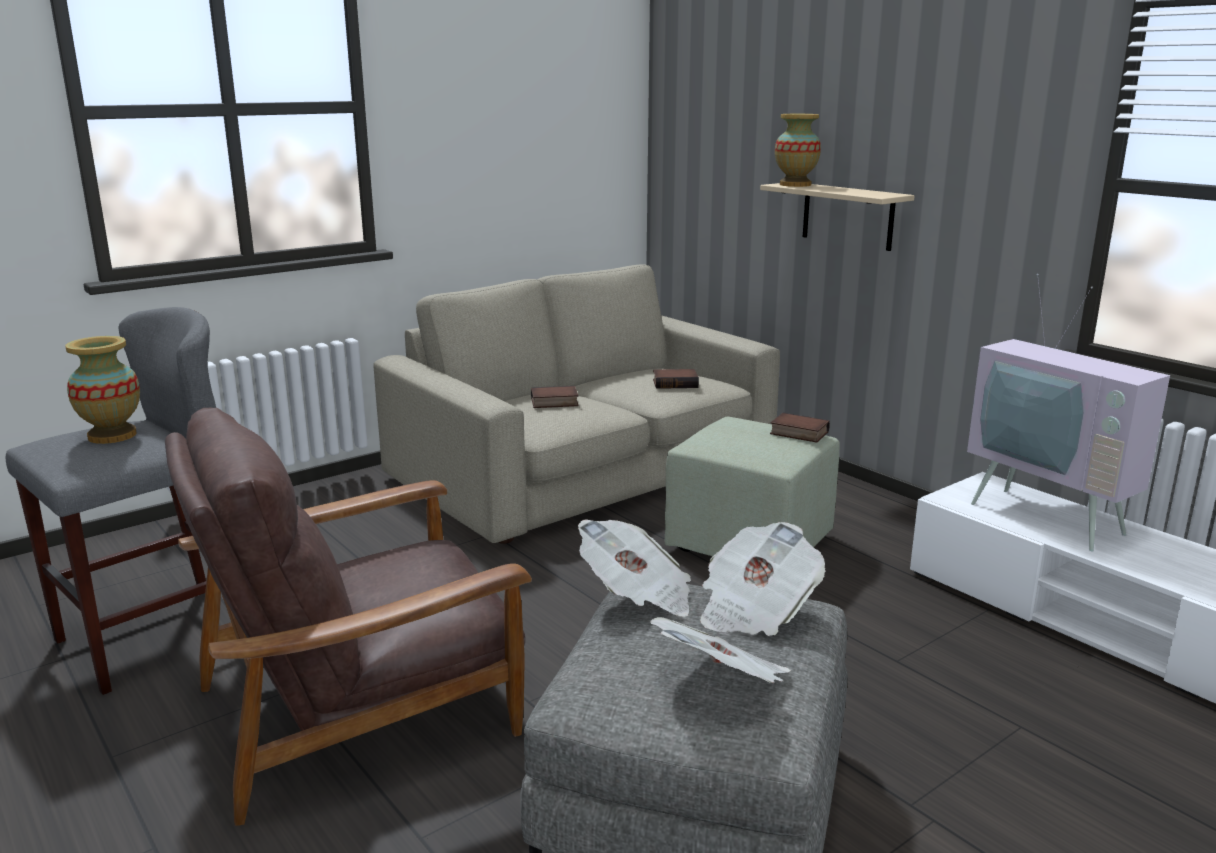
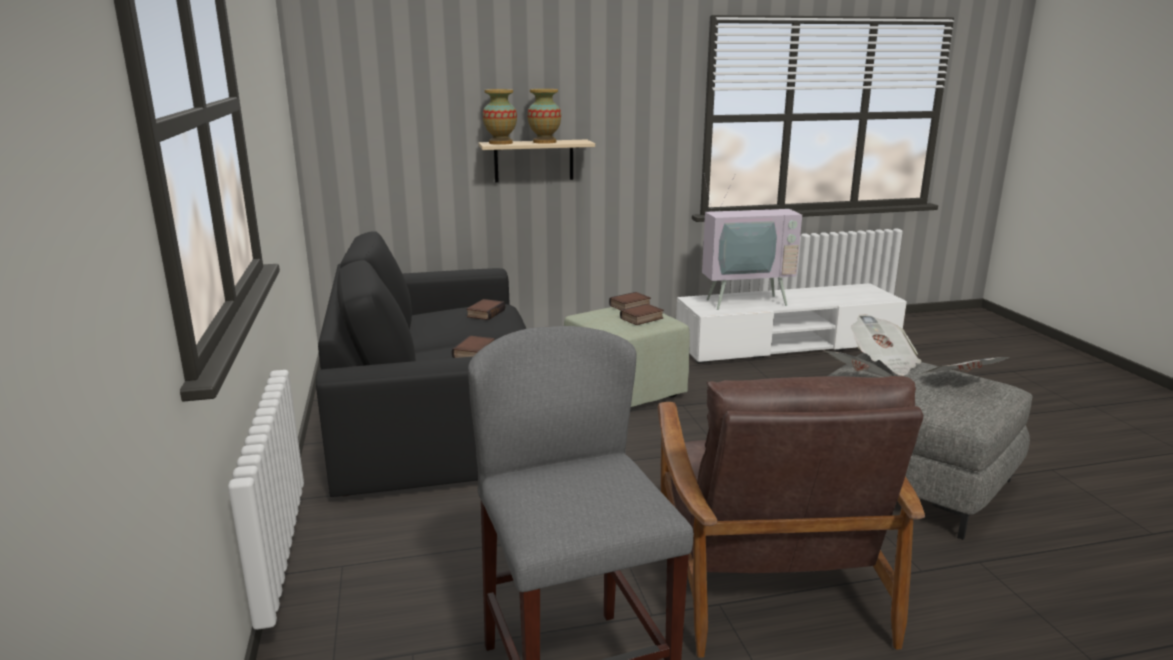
camera: 65 degrees left, 0 degrees up
(112, 436) = (566, 485): vase -> vase (544, 142)
(585, 470) = (440, 414): beige sofa -> black sofa
(756, 446) = (642, 319): none -> book

